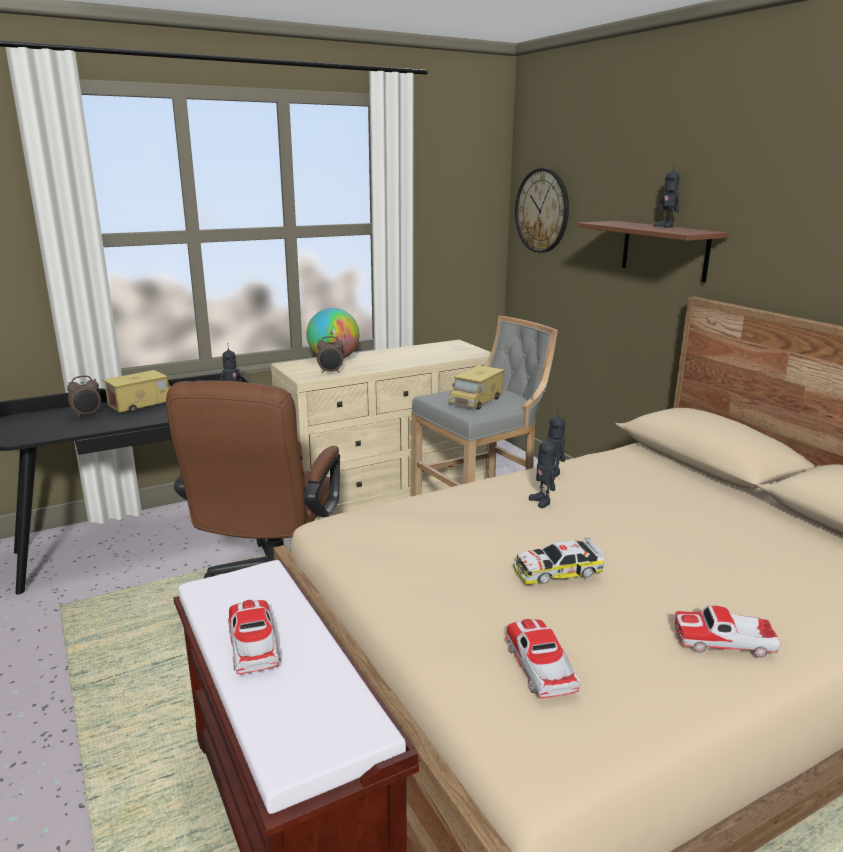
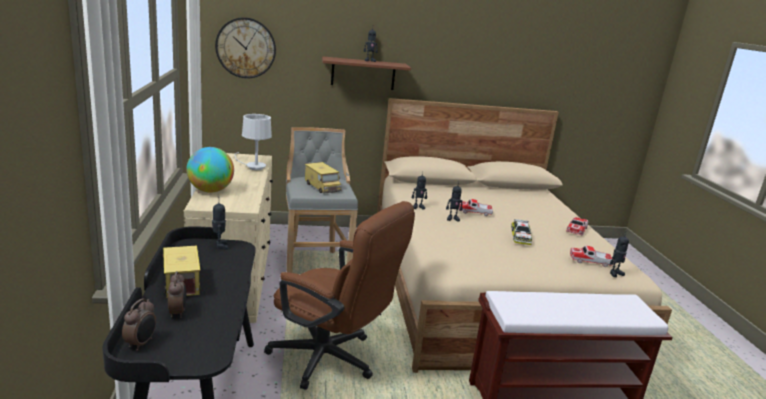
camera: 70 degrees left, 0 degrees up
(254, 646) = (572, 311): toy car -> toy car (474, 212)
(330, 372) = (244, 199): alarm clock -> alarm clock (141, 343)
(439, 356) = (252, 166): none -> white table lamp
(511, 710) = (615, 273): none -> toy robot

